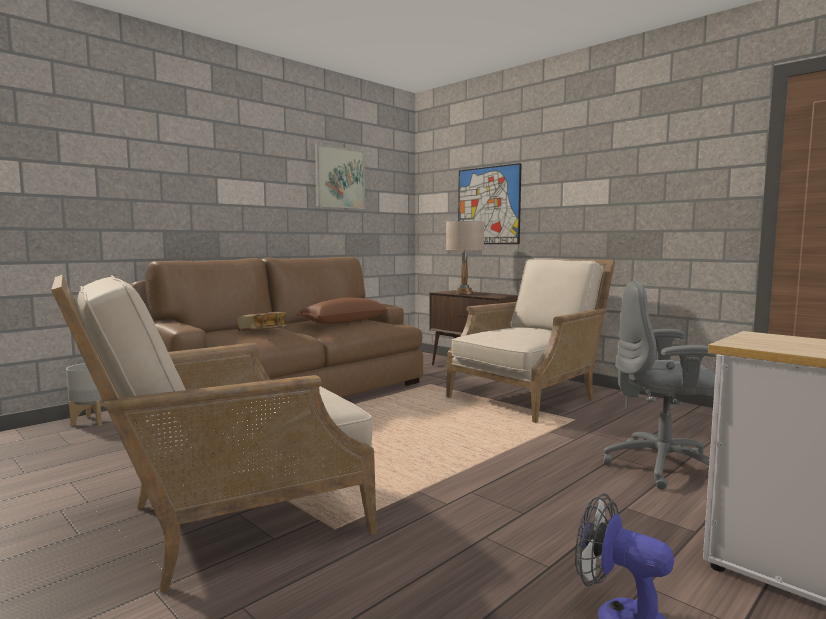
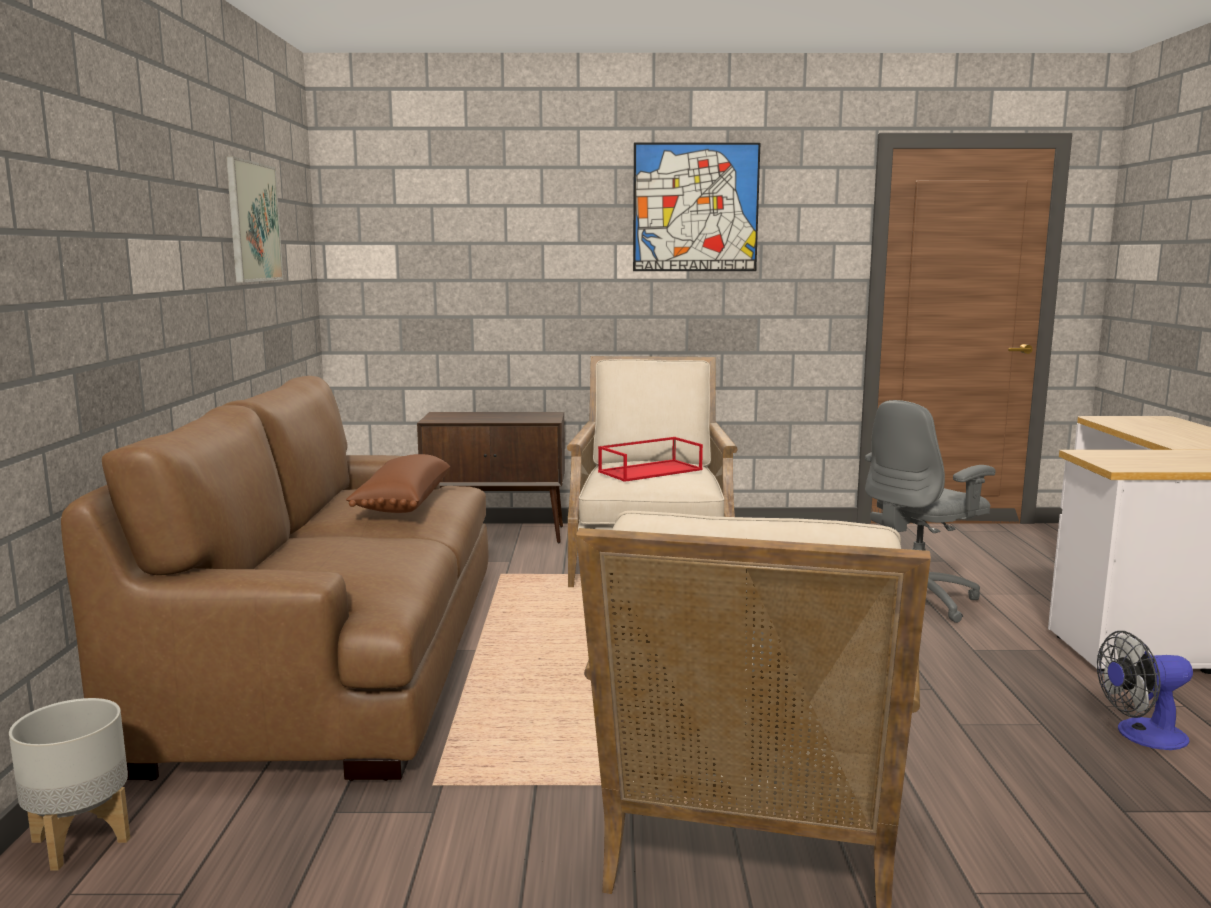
camera: 45 degrees left, 5 degrees up
(262, 331) = (353, 550): book -> none
(464, 293) = (476, 418): beige table lamp -> none
(488, 205) = (485, 272): picture -> picture (695, 207)
(518, 331) = (650, 470): none -> red tray

